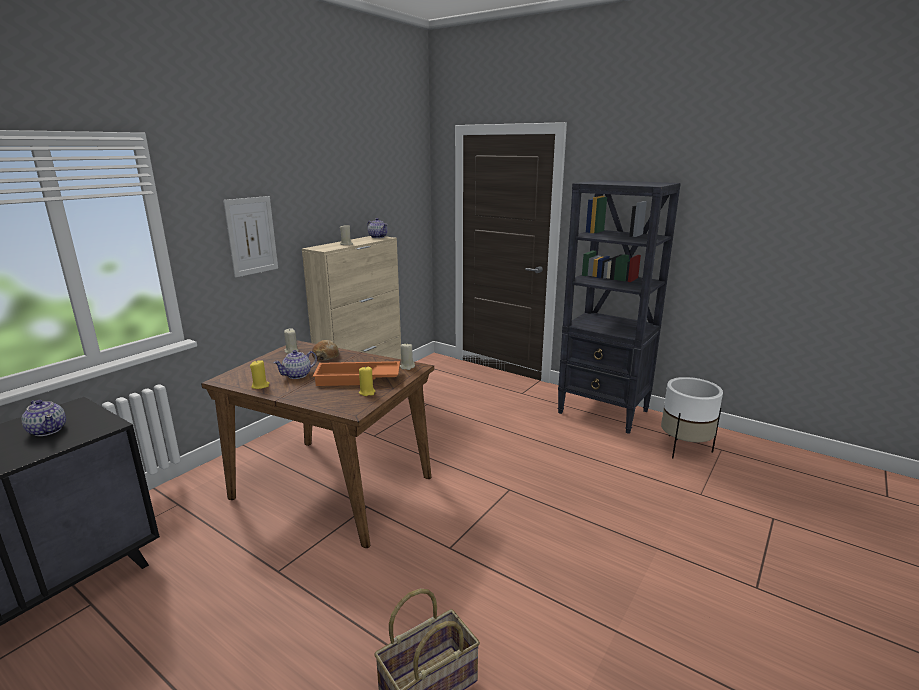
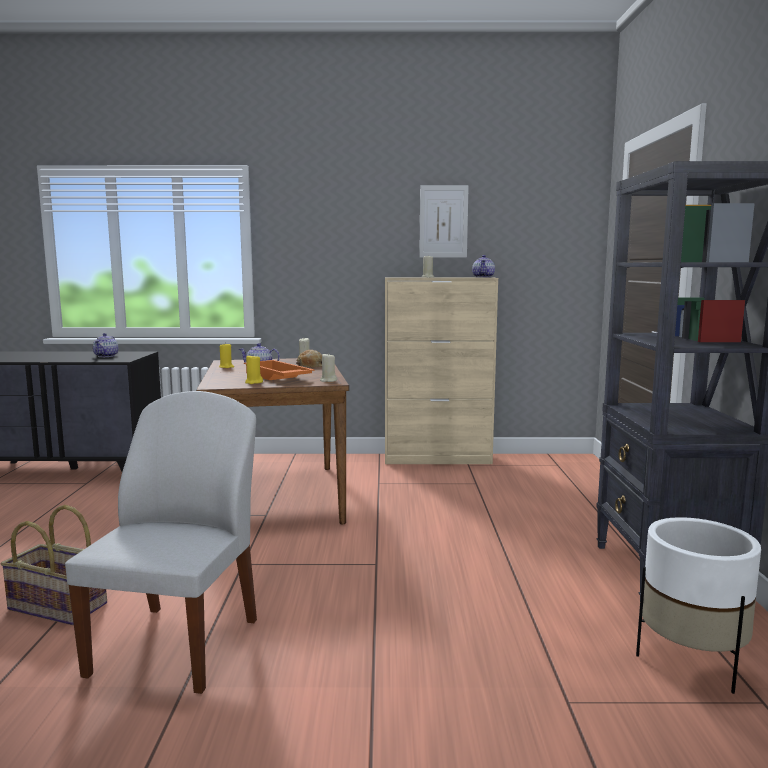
camera: 55 degrees right, 10 degrees down
(251, 236) = (331, 257): picture -> picture (443, 221)
(556, 619) = (178, 644): none -> white chair

